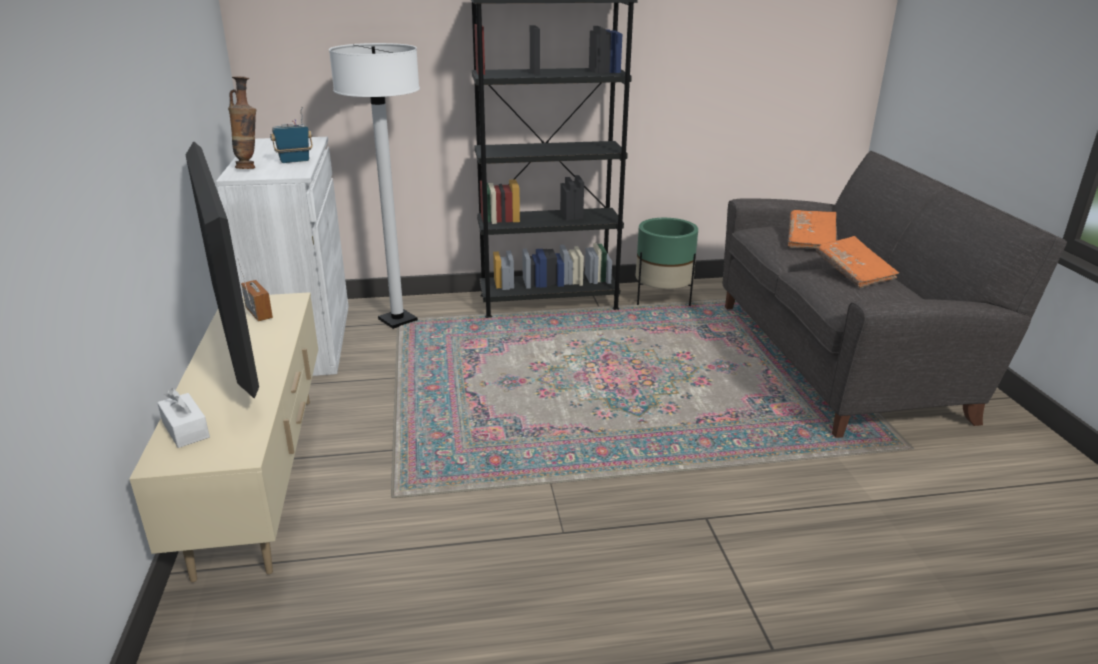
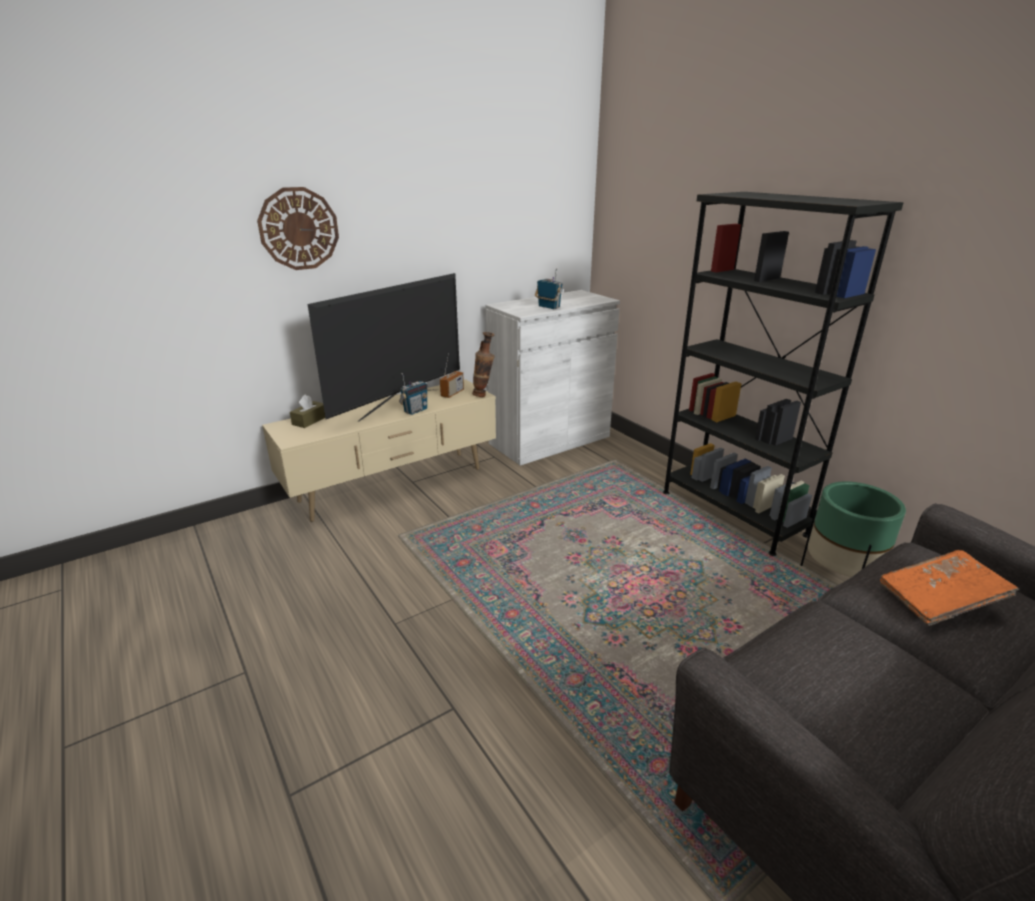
camera: 65 degrees right, 0 degrees up
(76, 104) = (299, 229): none -> wall clock
(185, 430) = (310, 420): white tissue box -> brown tissue box
(250, 168) = (519, 303): vase -> vase (484, 395)
(277, 346) = (415, 410): none -> radio
(398, 320) = (613, 459): white floor lamp -> none
(854, 273) = (863, 655): orange book -> none

